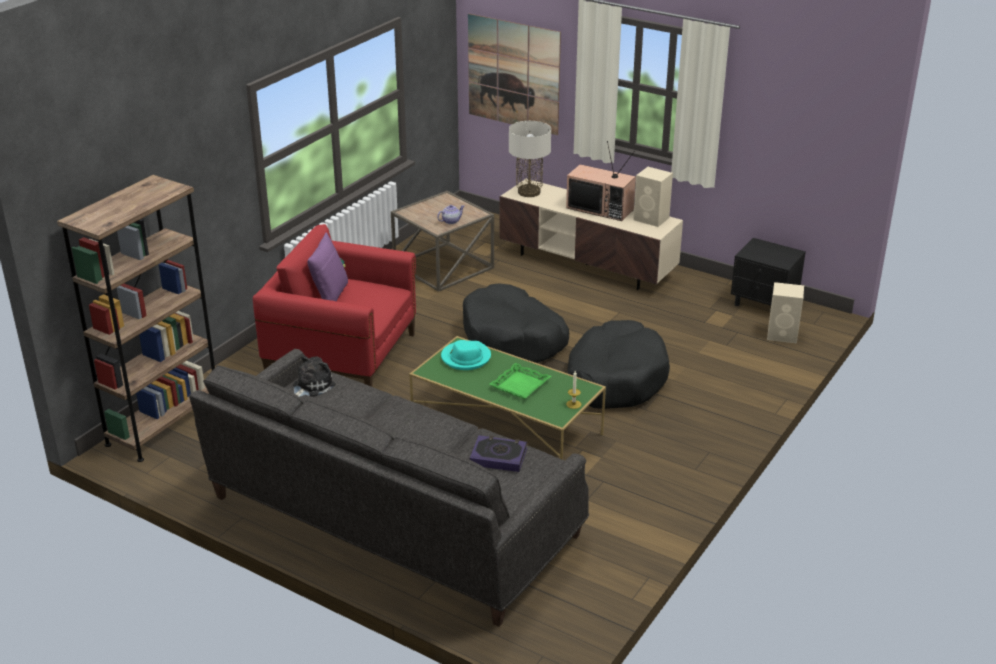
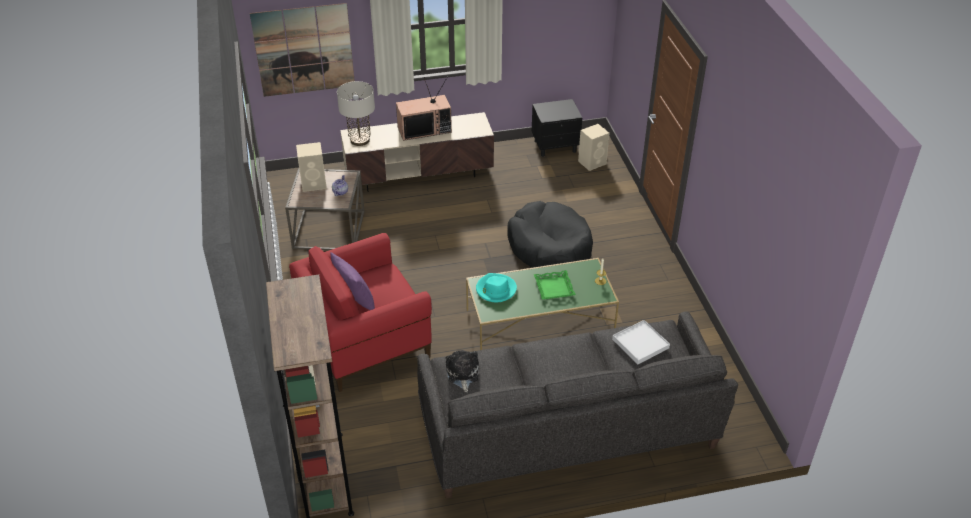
camera: 45 degrees left, 10 degrees up
(498, 457) = (640, 343): book -> white tray
(513, 338) = (453, 257): black dog bed -> none
(652, 219) = (466, 121): beige speaker -> beige speaker (314, 184)

